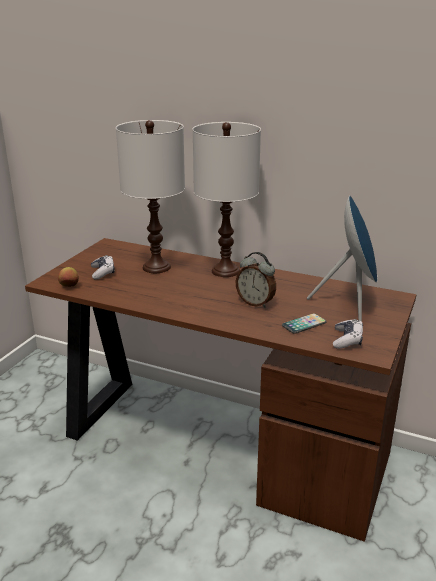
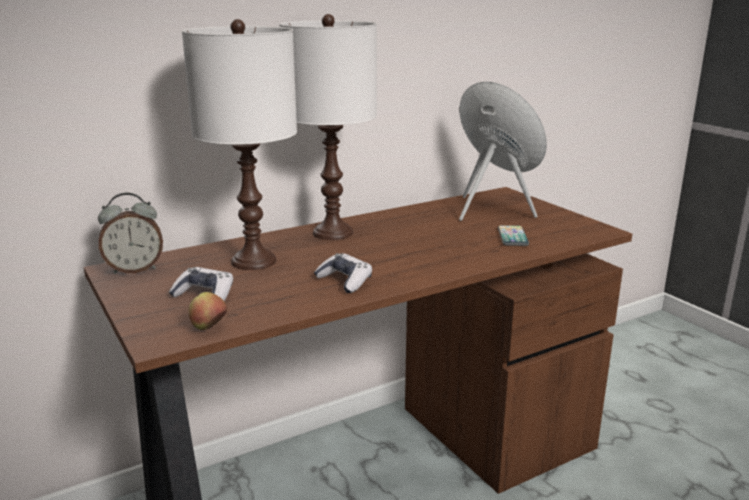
camera: 55 degrees left, 5 degrees down
(255, 303) = (436, 242): alarm clock -> alarm clock (135, 269)
(347, 340) = (564, 231): game controller -> game controller (344, 281)

